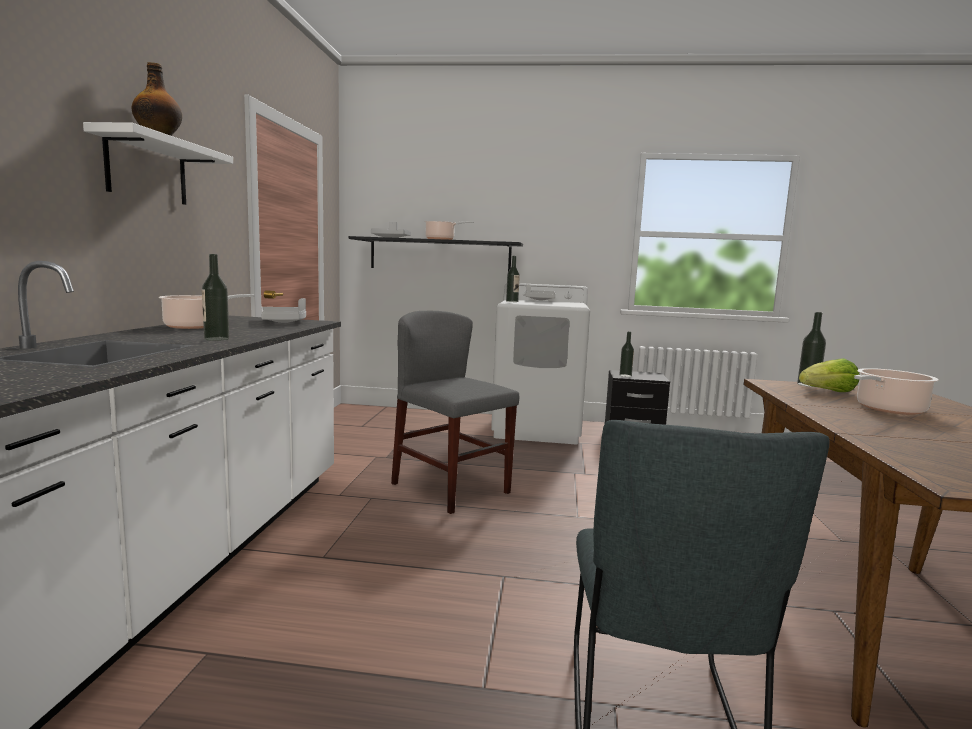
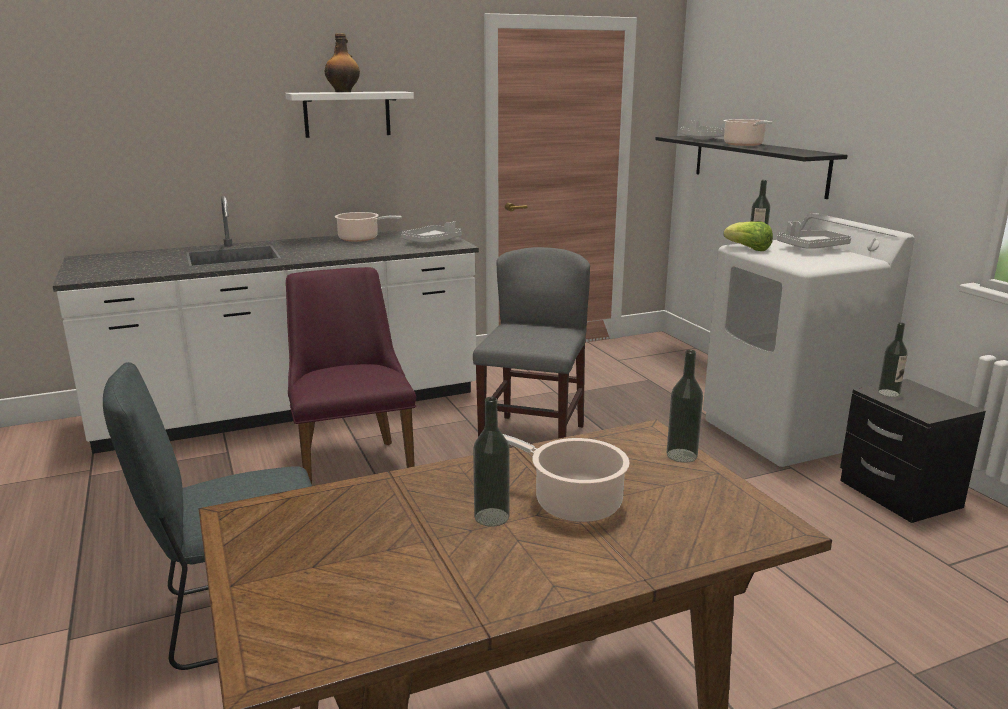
camera: 60 degrees right, 10 degrees up
(216, 339) = (315, 254): bottle -> bottle (491, 517)
(375, 572) = (352, 462): none -> purple chair
(828, 392) = (642, 468): lettuce -> lettuce (748, 249)

